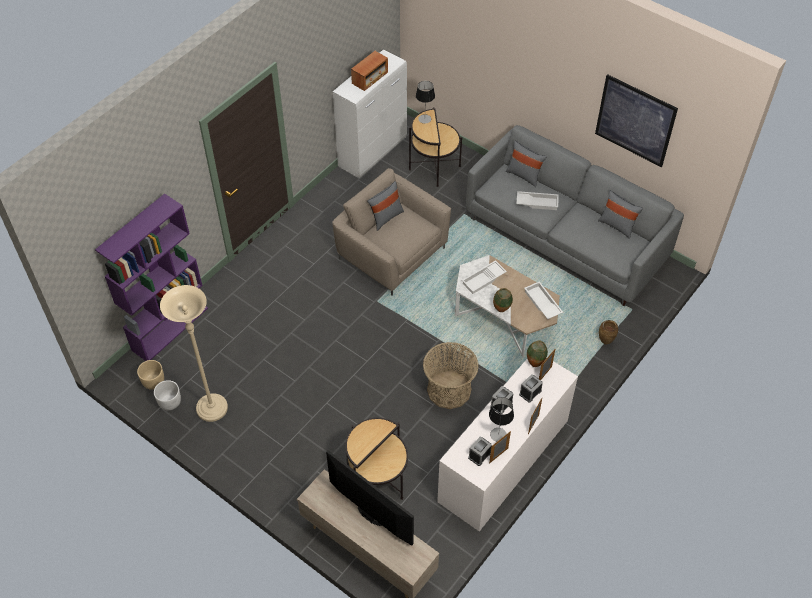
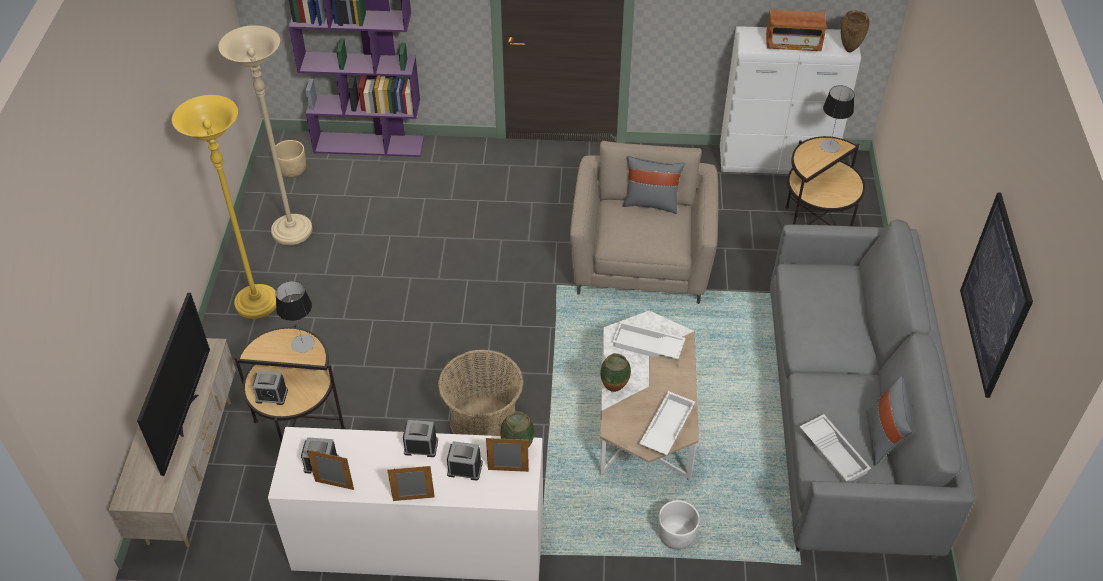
camera: 55 degrees right, 5 degrees down
(170, 402) = (276, 196): white planter -> white planter (676, 536)
(259, 457) = (256, 303): none -> yellow floor lamp
(381, 468) = (271, 395): none -> alarm clock
(498, 435) = (368, 468): table lamp -> table lamp (303, 344)
(524, 175) = (858, 292): grey pillow -> none
(537, 202) = (824, 328): white tray -> white tray (834, 452)
(605, 342) = (711, 559): brown vase -> brown vase (849, 50)

